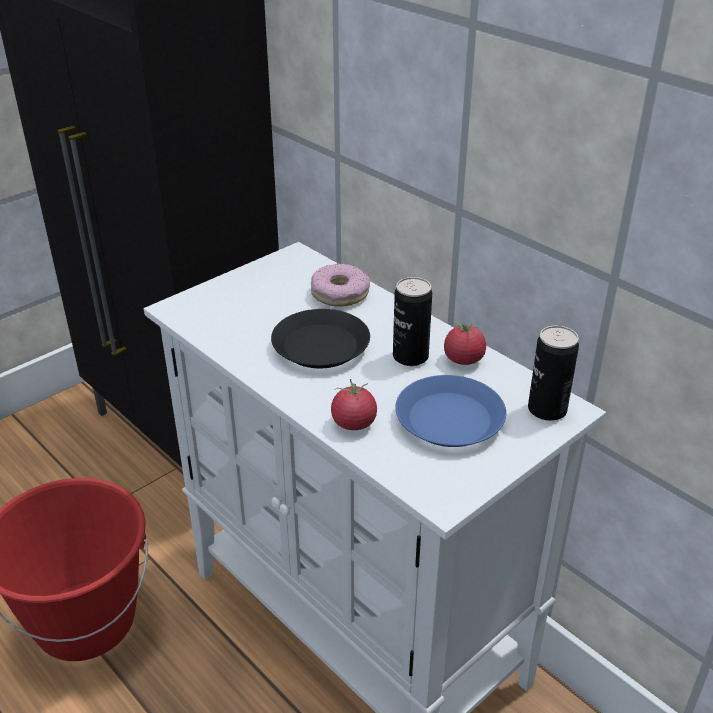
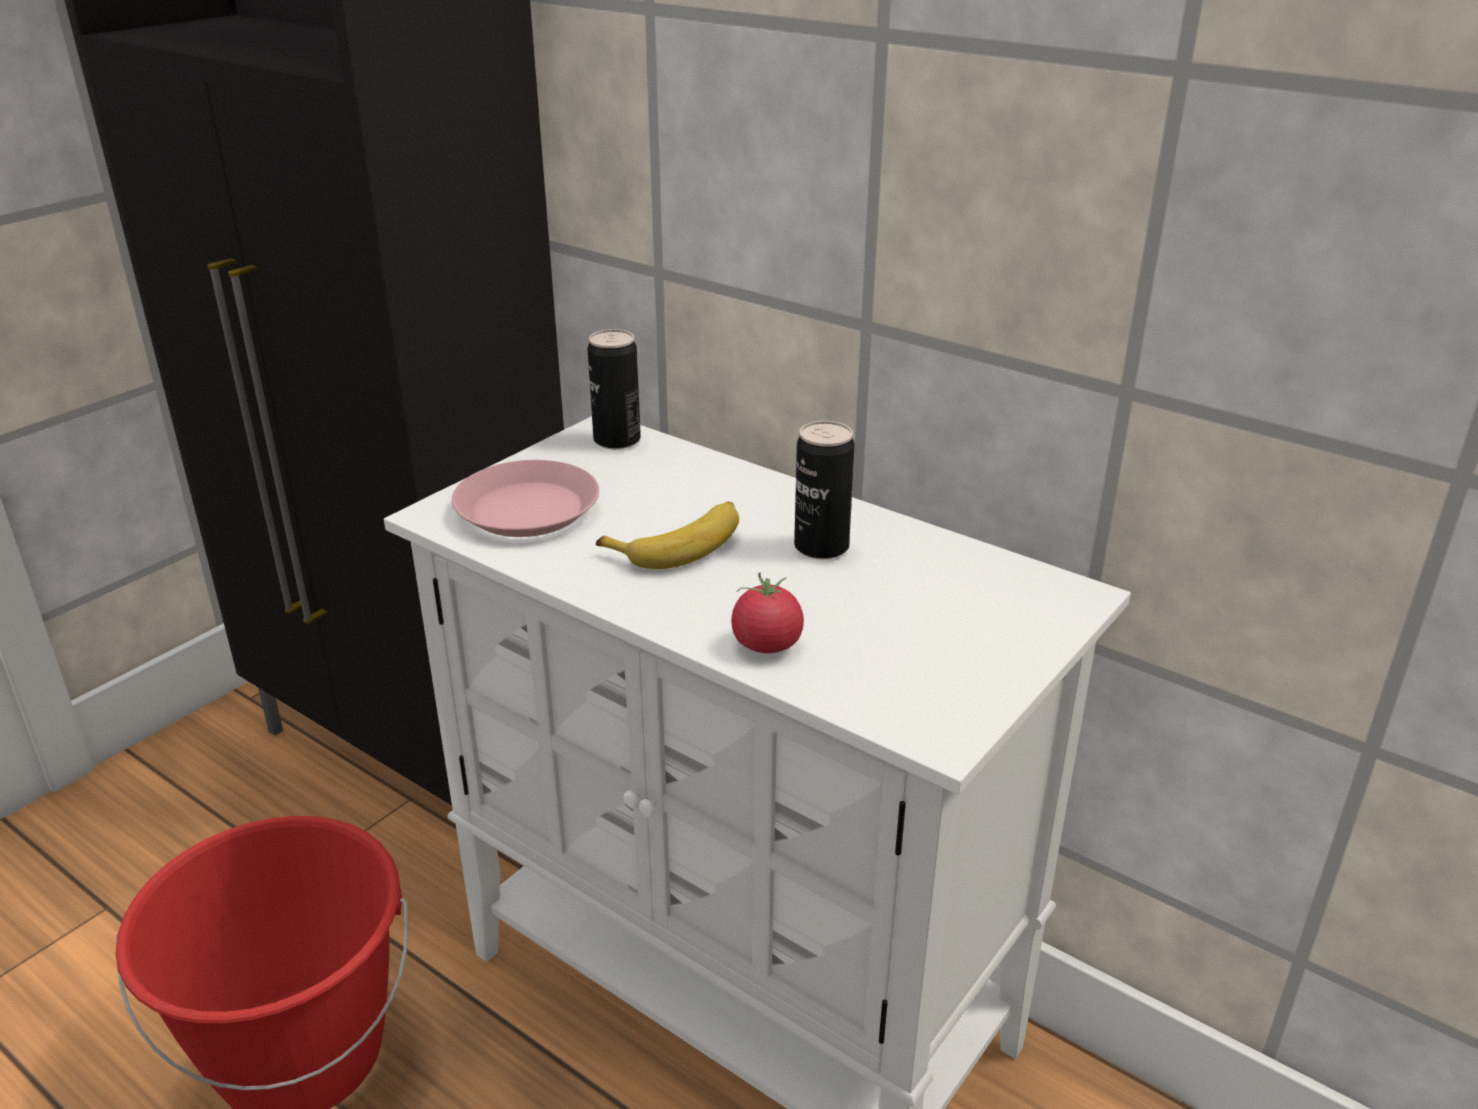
camera: 10 degrees left, 5 degrees down
(232, 311) = (527, 510): none -> pink plate
(320, 346) = (680, 545): black plate -> banana
(340, 293) = (687, 473): donut -> none
(450, 420) = (911, 625): blue plate -> none
(463, 359) = (901, 543): tomato -> none
(547, 409) = (1047, 597): can -> can (617, 440)

